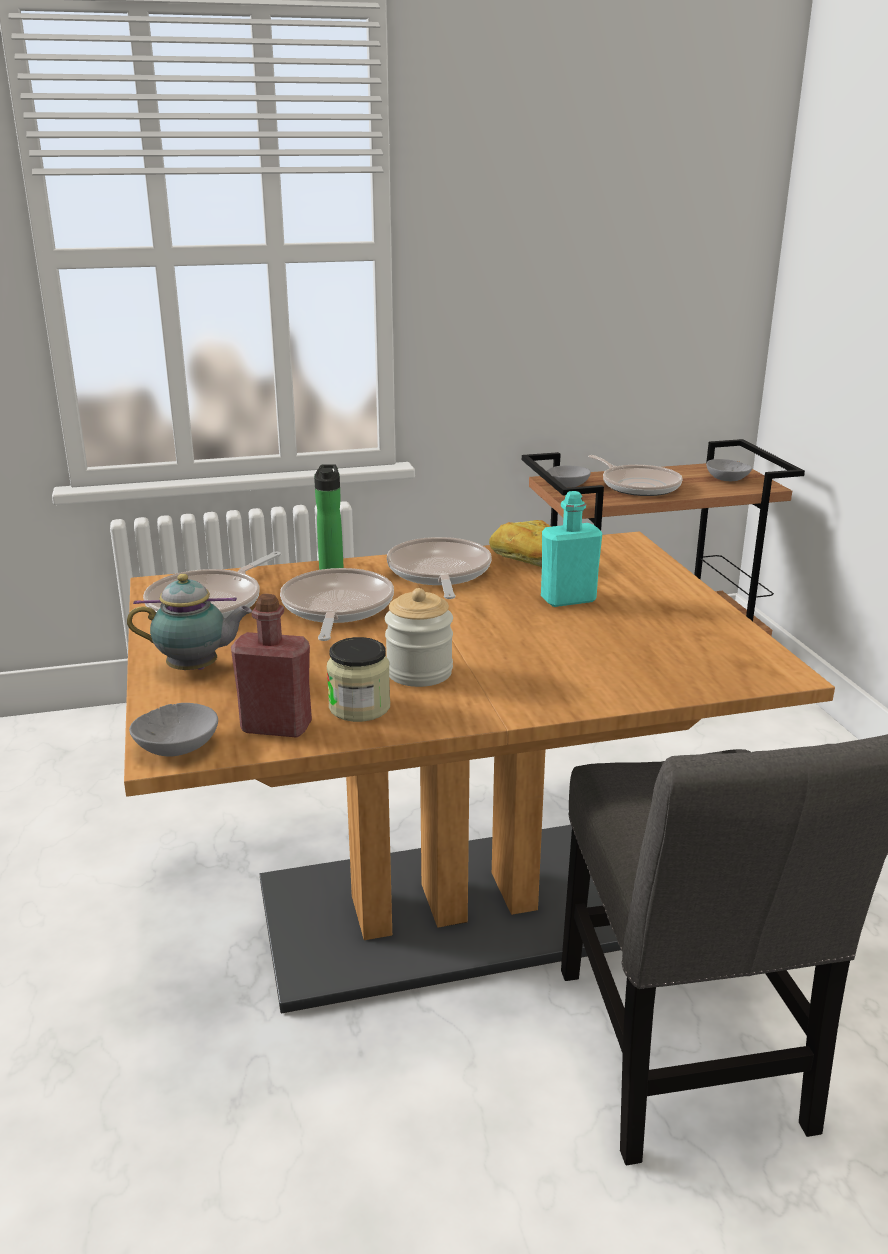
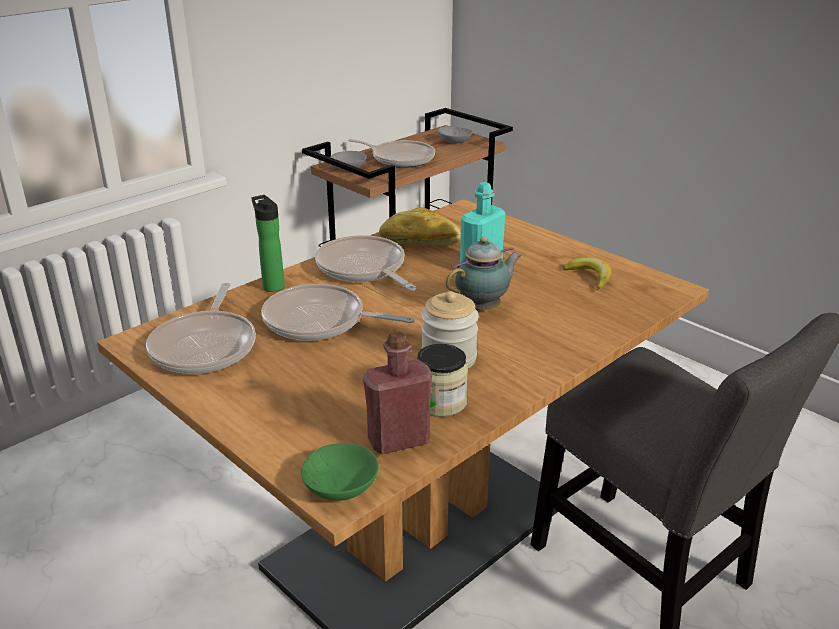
camera: 30 degrees left, 5 degrees up
(177, 747) = (342, 487): grey bowl -> green bowl
(196, 669) = (271, 411): teapot -> teapot (483, 307)
(336, 608) = (320, 321): frying pan -> frying pan turned 45 degrees counterclockwise
(687, 638) = (590, 277): none -> banana

